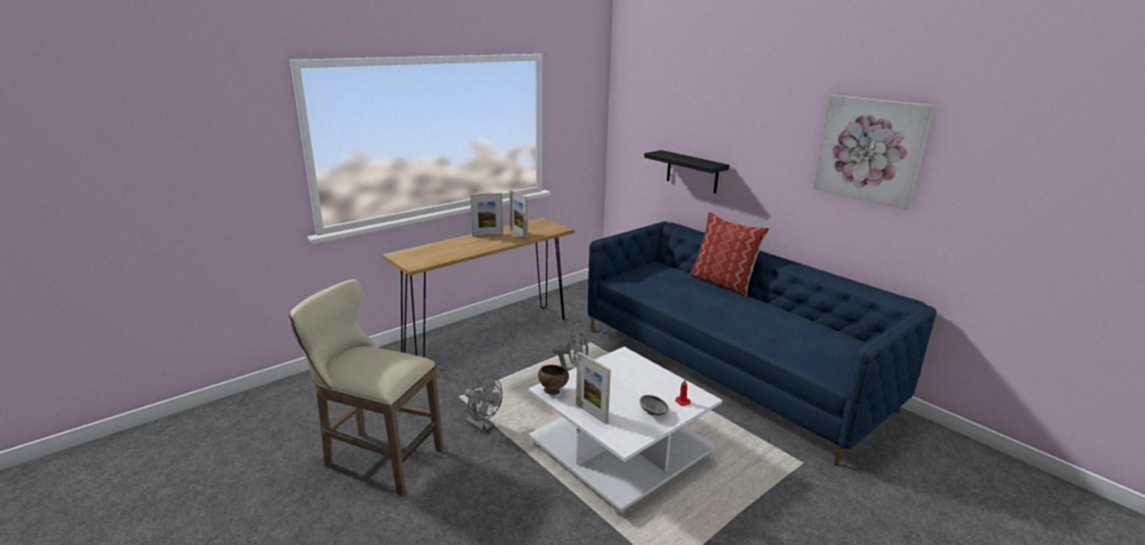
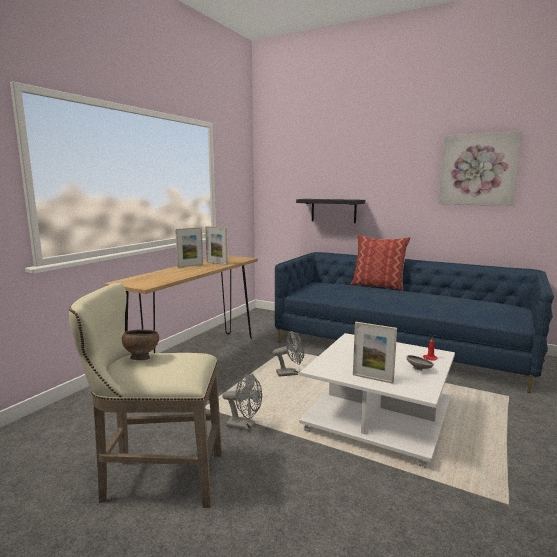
camera: 20 degrees left, 10 degrees down
(552, 391) = (323, 370): brown bowl -> brown bowl (141, 359)

